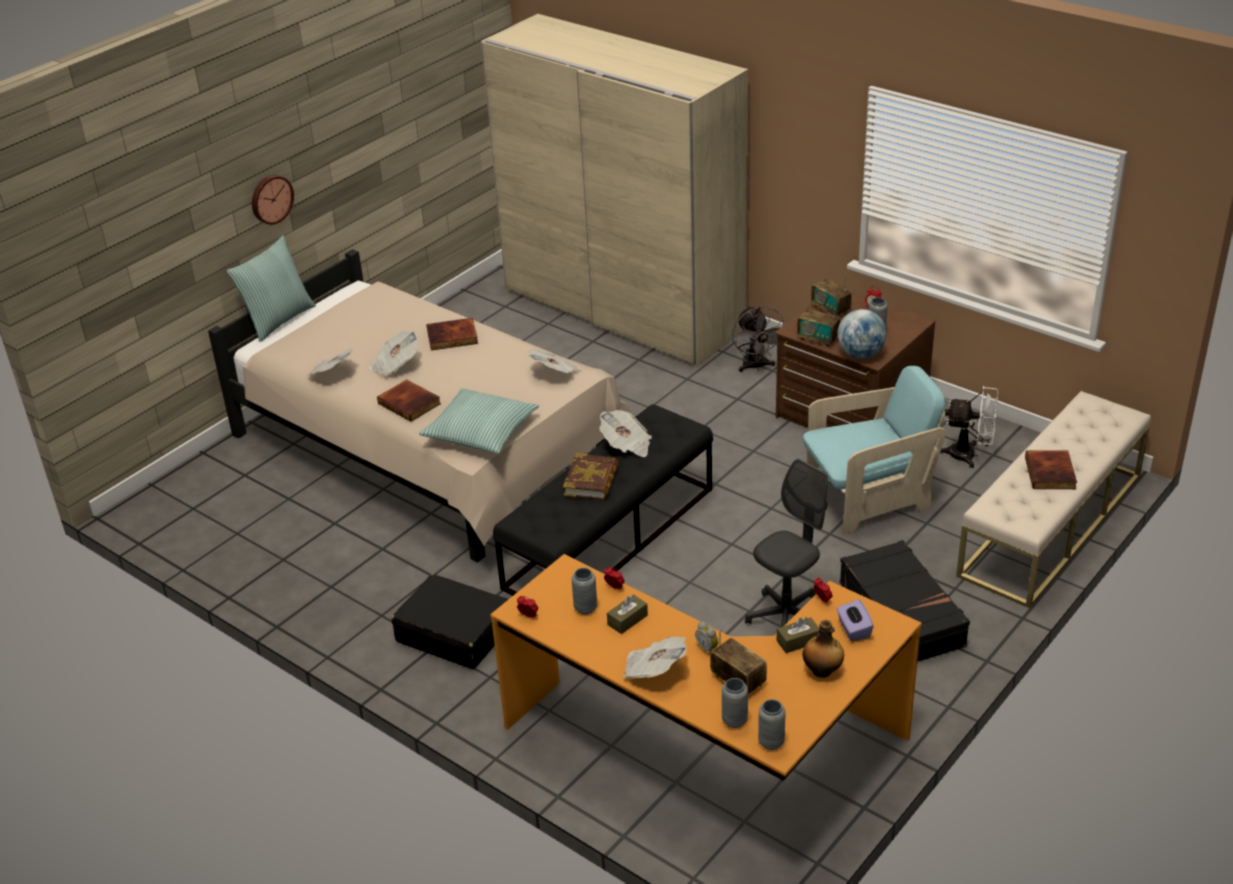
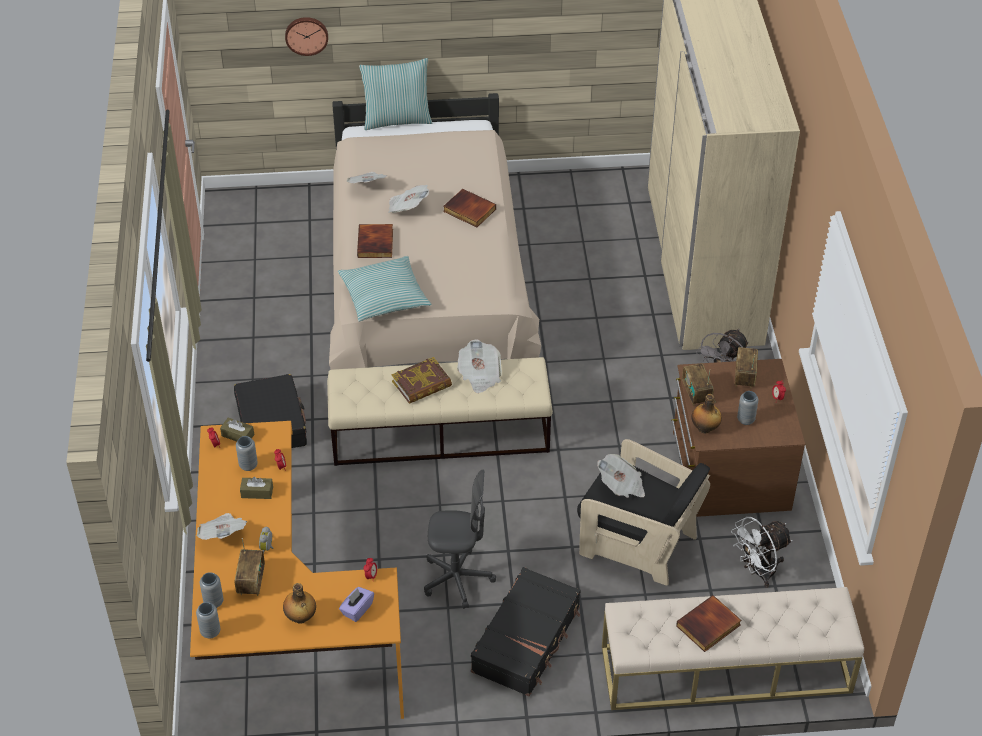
camera: 45 degrees right, 10 degrees up
(271, 199) = (422, 26): wall clock -> wall clock (306, 35)
(555, 373) = (487, 287): newspaper -> newspaper (621, 486)
(610, 537) = (441, 434): black bench -> beige bench
(798, 641) = (318, 588): brown tissue box -> brown tissue box (238, 435)
(860, 354) = (705, 428): globe -> bottle
(868, 497) = (638, 543): turquoise armchair -> black armchair
(969, 455) = (758, 572): white fan -> white fan turned 90 degrees clockwise

